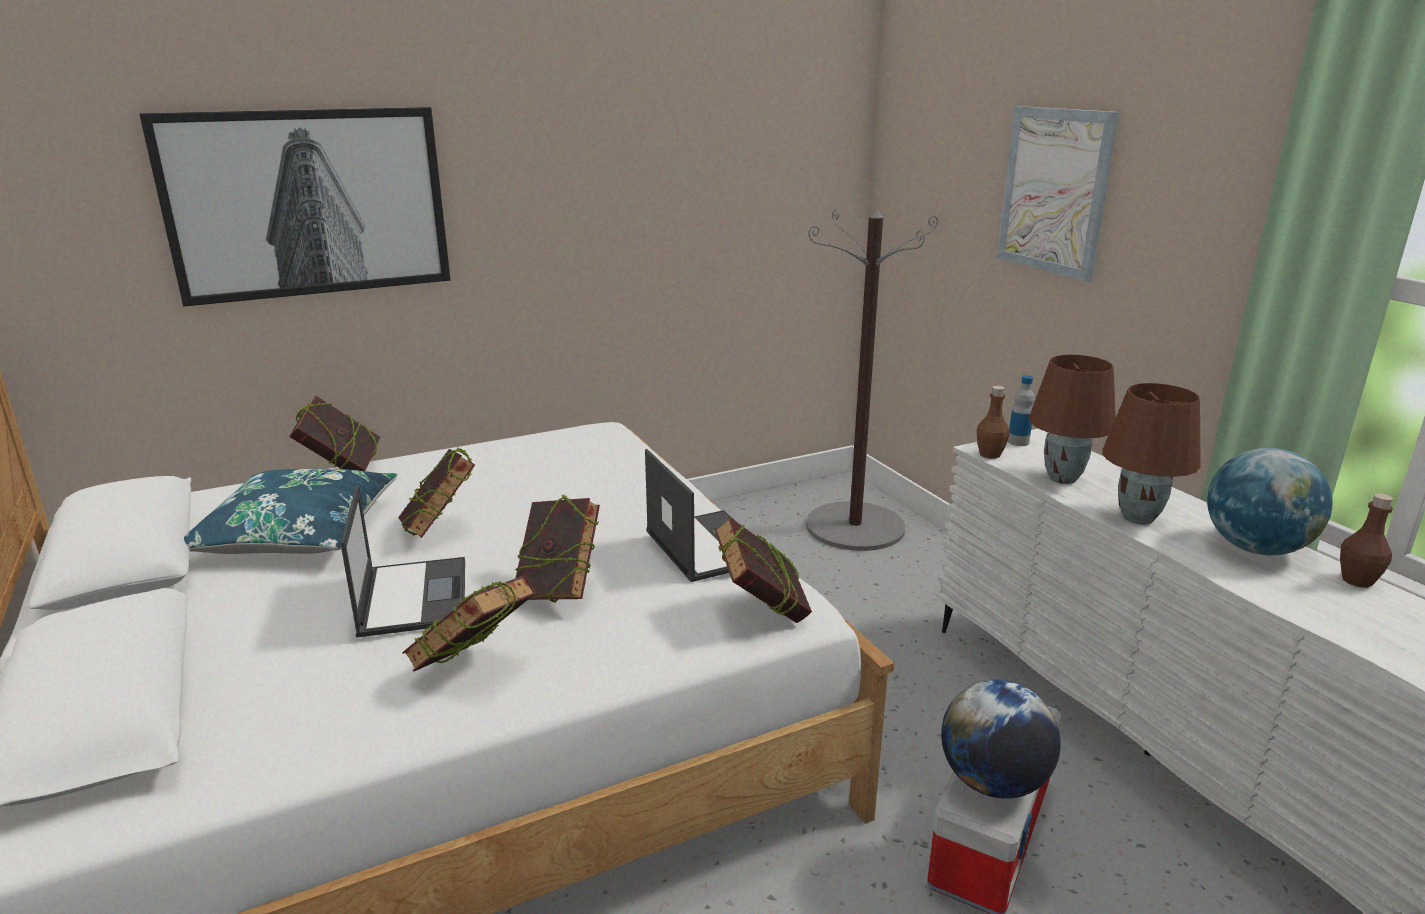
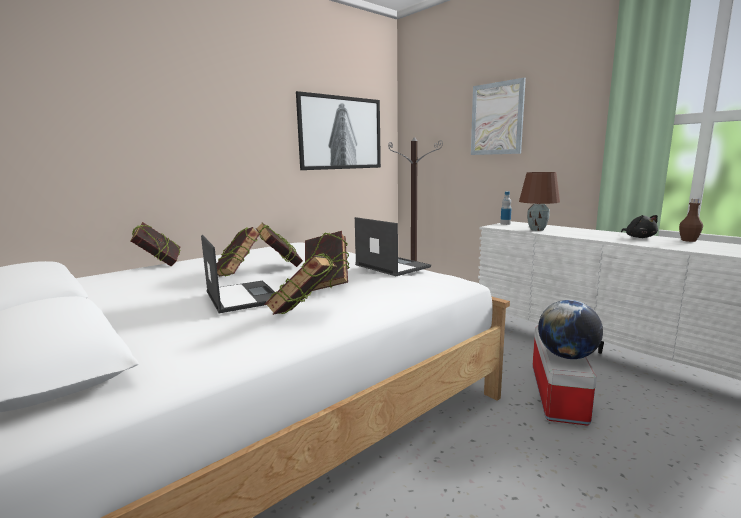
camera: 15 degrees left, 10 degrees down
(297, 532) = (147, 285): blue pillow -> none
(309, 204) = (133, 121): picture -> picture (341, 133)
(761, 613) = (441, 283): book -> book (280, 266)
(989, 454) = (498, 227): brown bottle -> none
(1139, 518) = (583, 235): brown table lamp -> none
(1255, 548) = (639, 237): globe -> black plush toy

